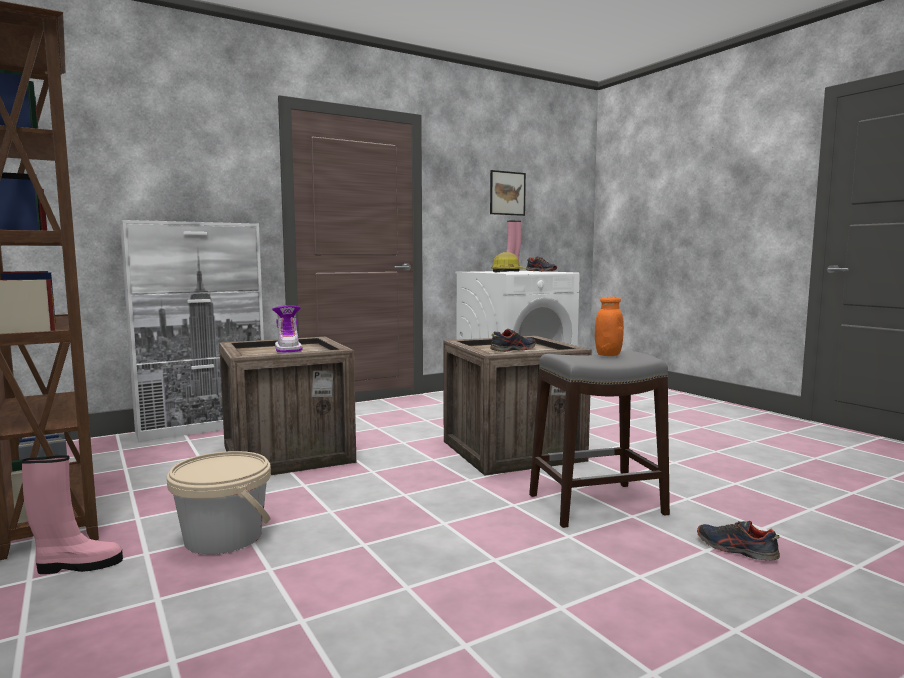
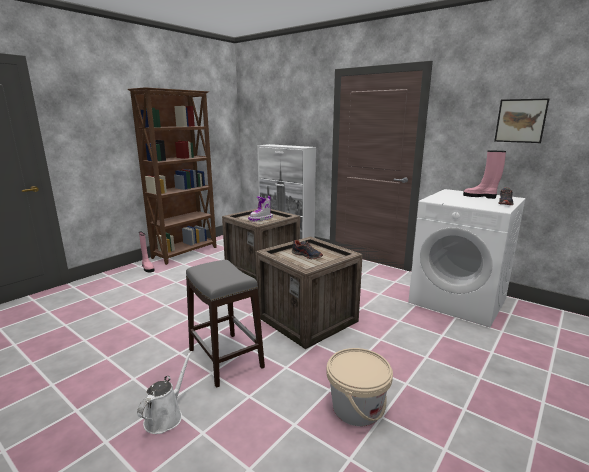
camera: 70 degrees right, 10 degrees up
(223, 537) = (169, 280): beige bucket -> beige bucket (357, 408)
(507, 272) = (459, 198): hard hat -> none
(608, 355) = (225, 273): orange jar -> none
(736, 549) = (166, 416): shoe -> white watering can

